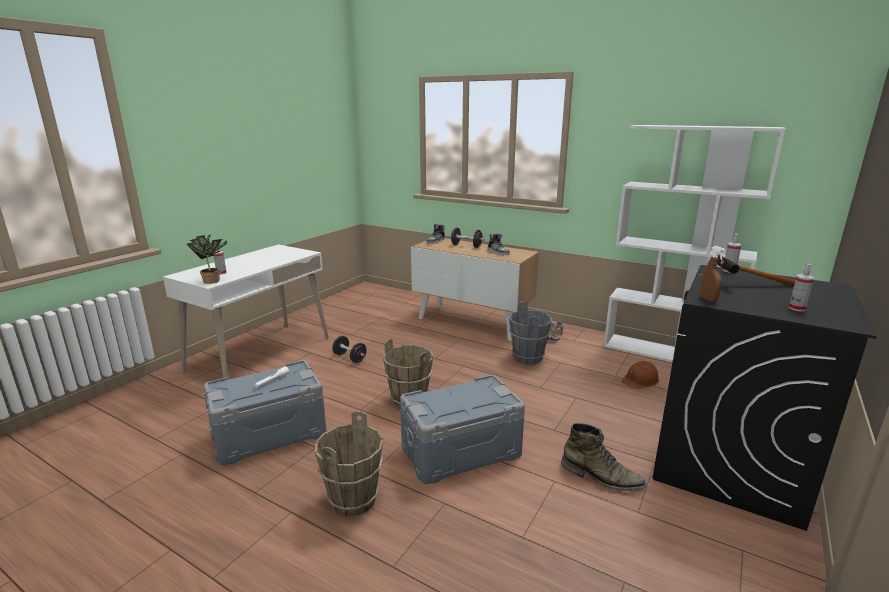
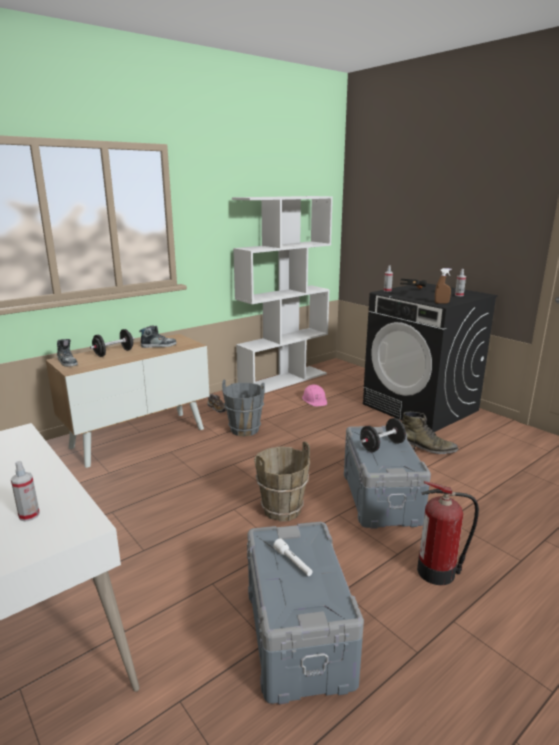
camera: 70 degrees left, 0 degrees up
(214, 280) = (72, 522): potted plant -> none
(350, 358) = (143, 538): black dumbbell -> black dumbbell (382, 446)
(354, 499) = (438, 572): brown bucket -> fire extinguisher
(601, 477) = (426, 448): green boot -> green boot turned 60 degrees clockwise
(640, 380) = (315, 400): brown hard hat -> pink hard hat

